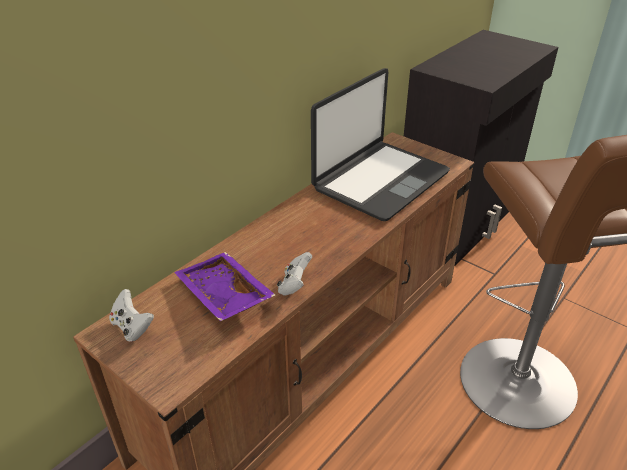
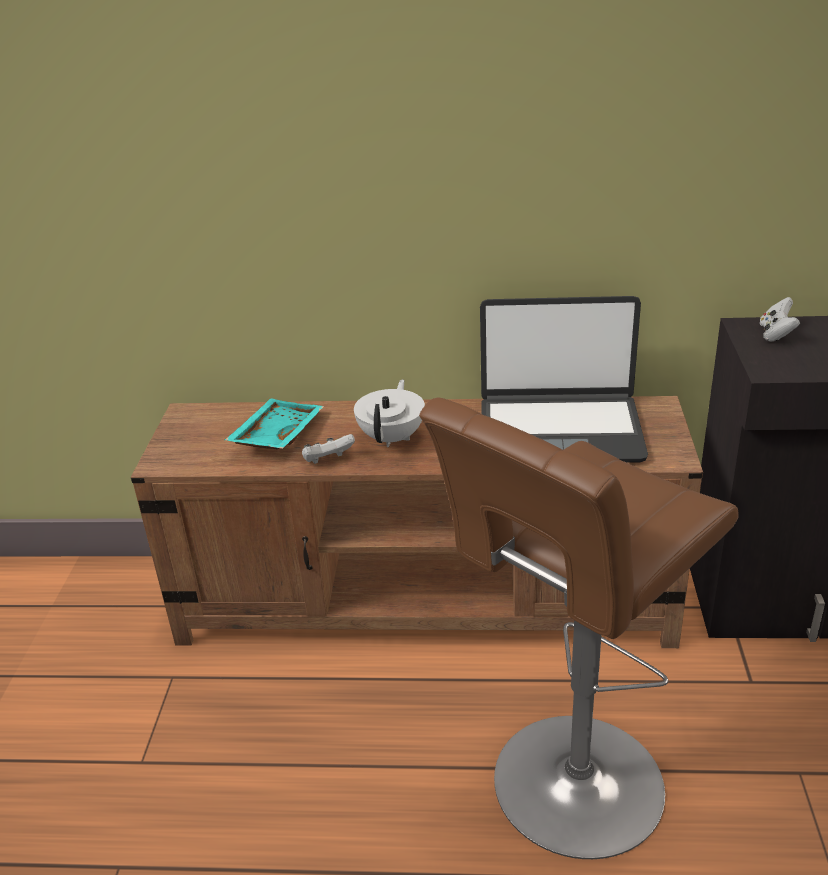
camera: 55 degrees right, 5 degrees down
(132, 327) = (201, 419): white game controller -> white game controller (776, 334)
(222, 296) = (276, 435): purple tray -> turquoise tray
(303, 243) = (392, 437): none -> white teapot

